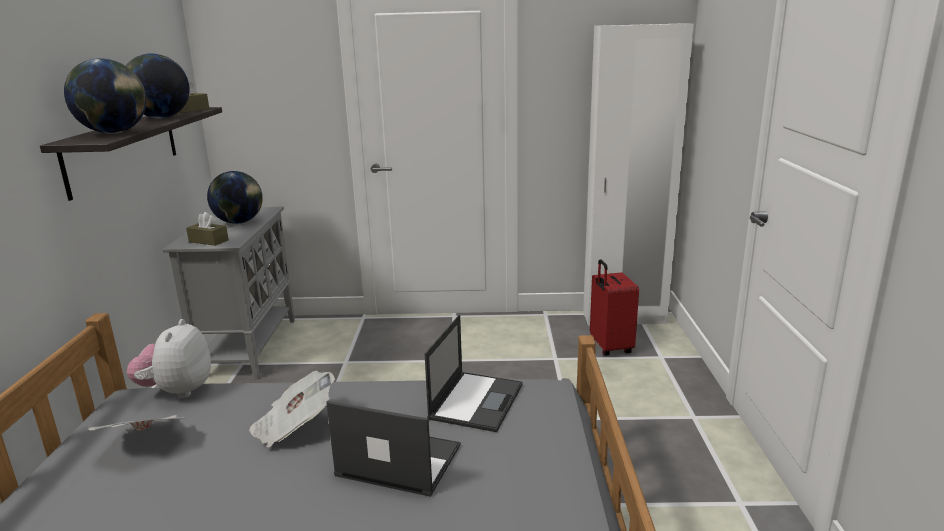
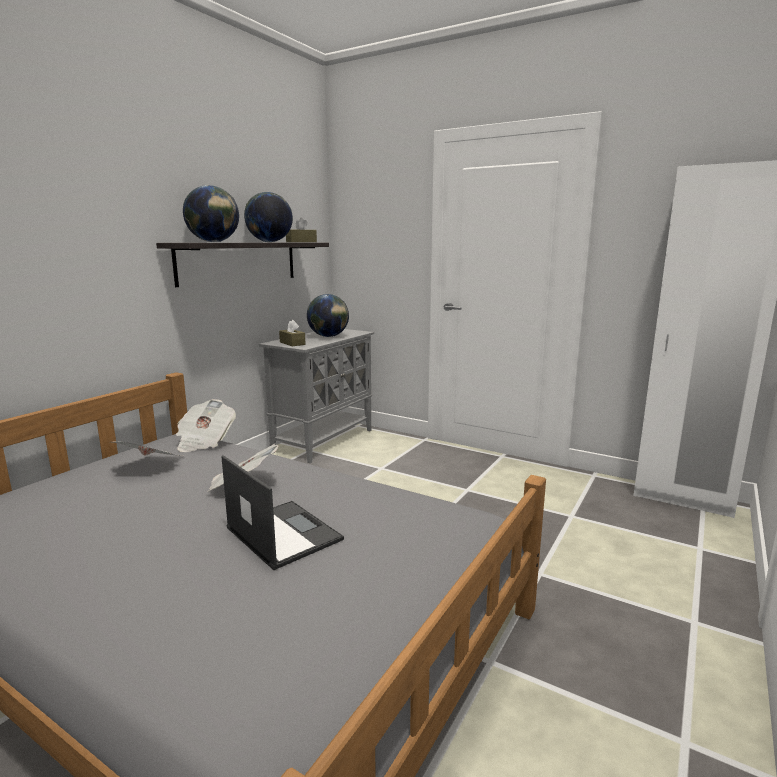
camera: 30 degrees right, 5 degrees down
(177, 391) = (204, 441): plush toy -> newspaper
(476, 400) = (399, 509): laptop -> none
(609, 347) = (642, 522): red suitcase -> none

